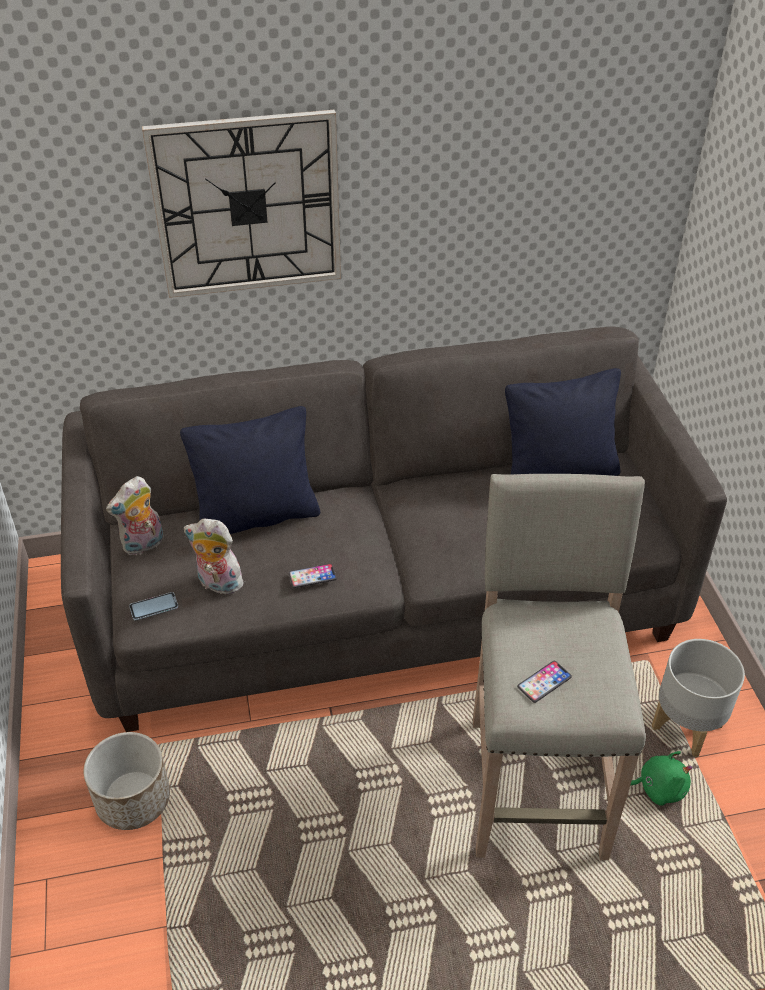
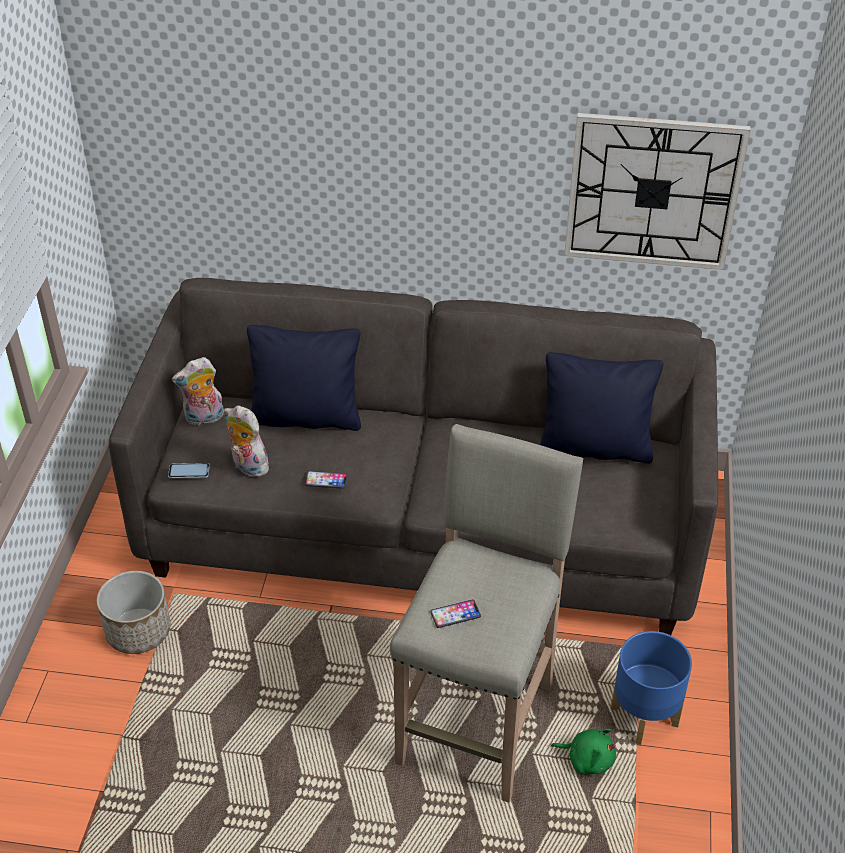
camera: 20 degrees right, 0 degrees up
(247, 205) = (349, 143): wall clock -> wall clock (653, 191)
(686, 726) = (645, 716): grey planter -> blue planter

